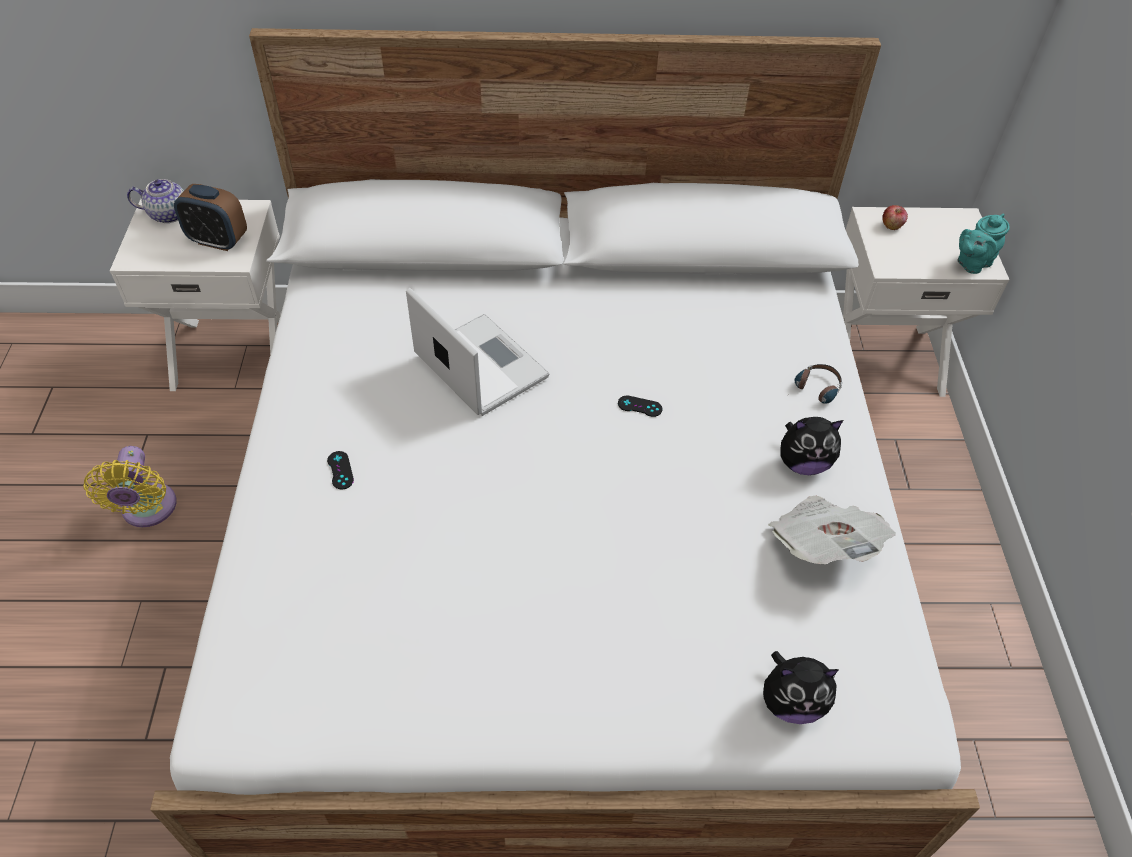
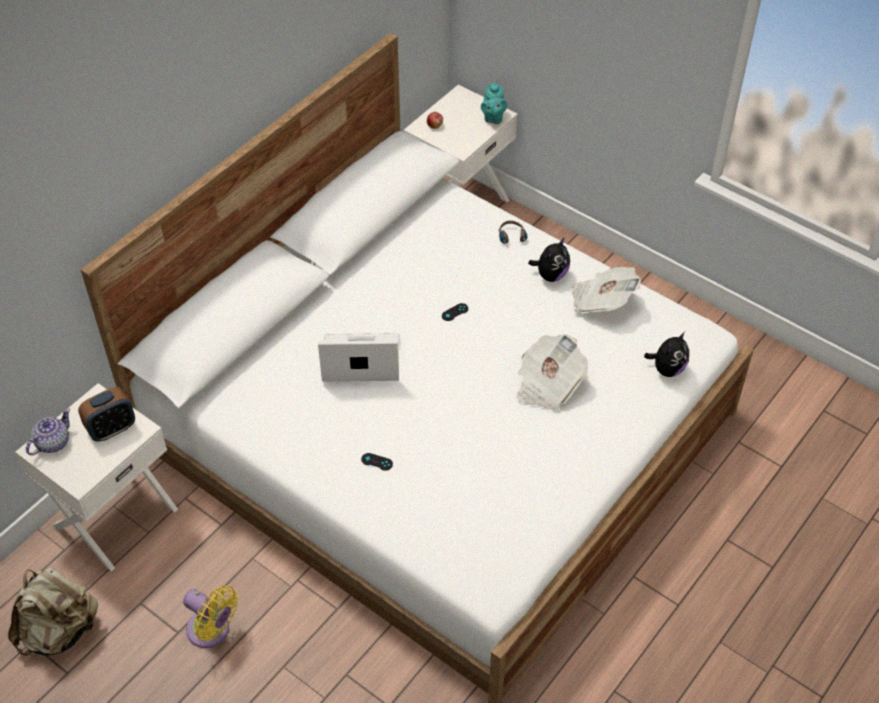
camera: 50 degrees left, 0 degrees up
(77, 398) = (60, 631): none -> beige backpack
(620, 571) = (547, 384): none -> newspaper

